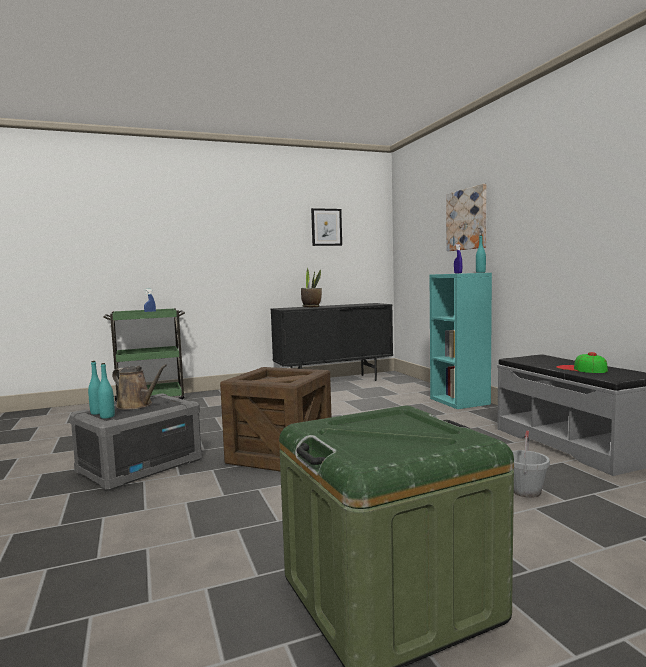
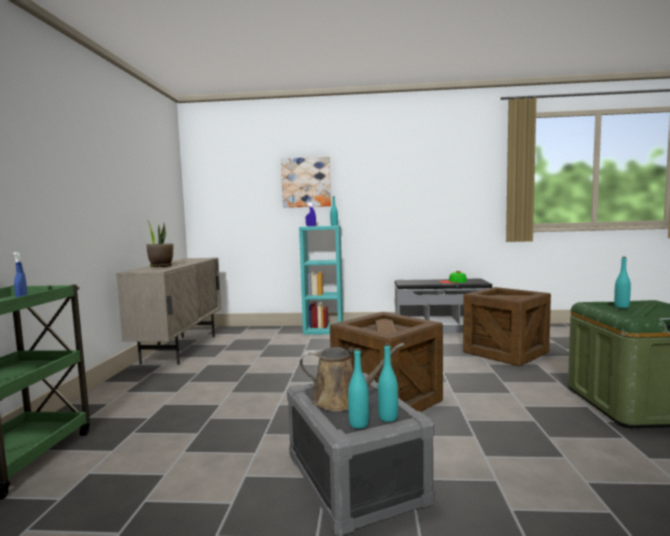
camera: 65 degrees left, 0 degrees up
(137, 405) = (342, 401): brown watering can -> brown watering can turned 45 degrees clockwise
(326, 227) = (145, 172): picture -> none
(334, 382) = (181, 349): black cabinet -> beige cabinet
(397, 422) = (621, 306): none -> turquoise bottle
(526, 491) = (505, 352): grey bucket -> crate

